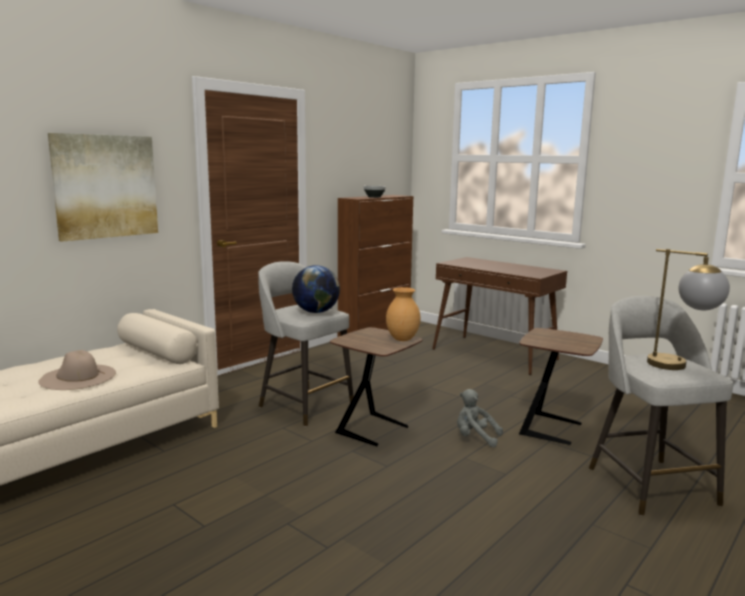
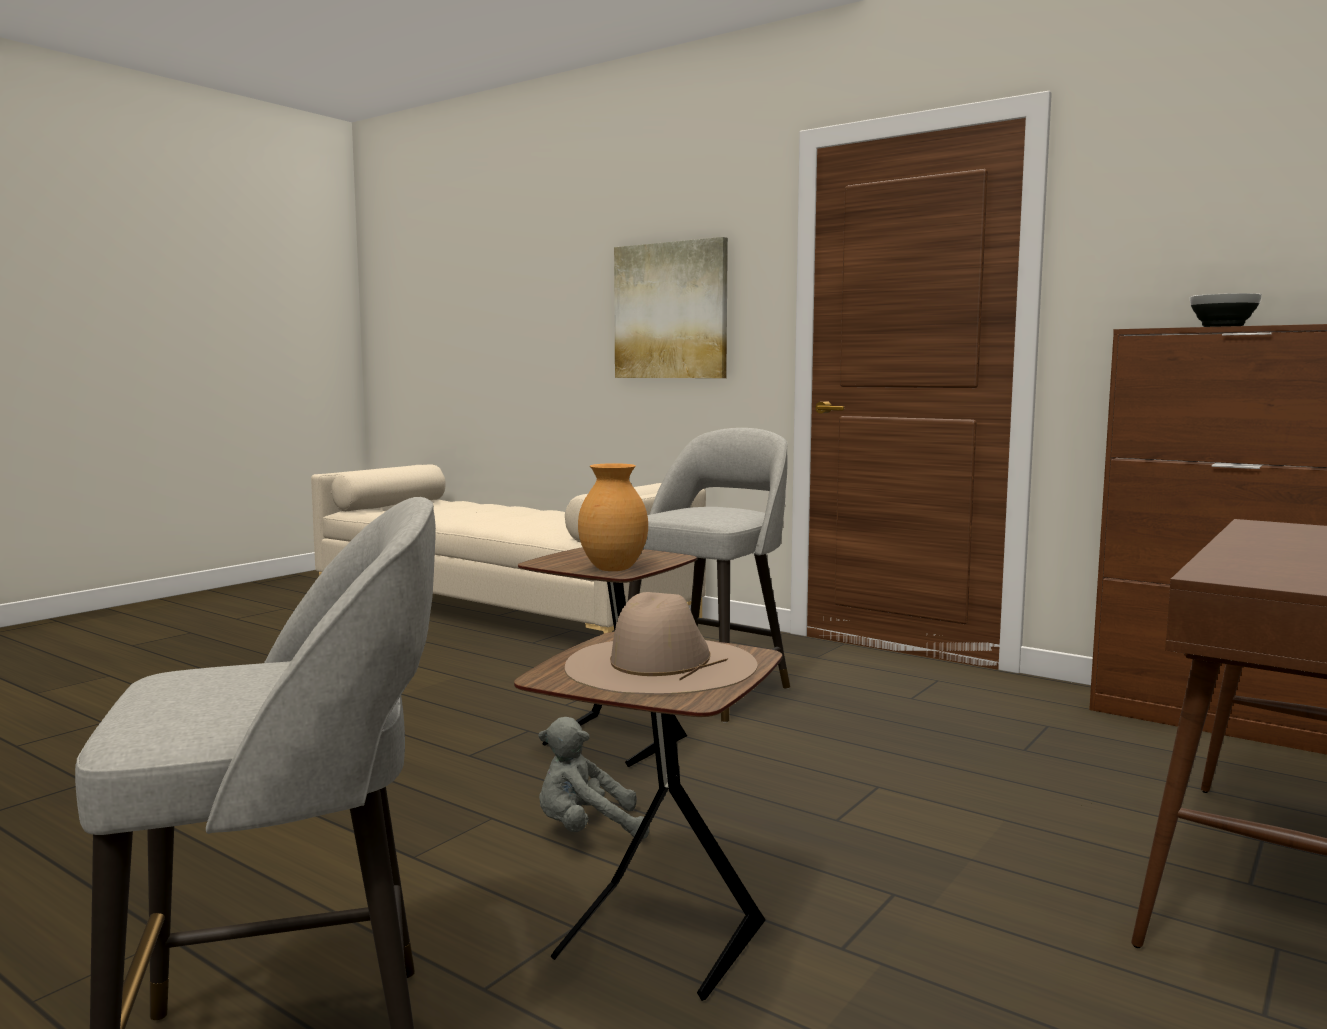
camera: 85 degrees right, 5 degrees down
(77, 377) = (518, 522): beige hat -> beige hat (660, 664)
(316, 312) = (694, 514): globe -> none
(475, 438) = (586, 831): grey plush toy -> grey plush toy turned 120 degrees counterclockwise
(681, 367) = (216, 694): table lamp -> none

